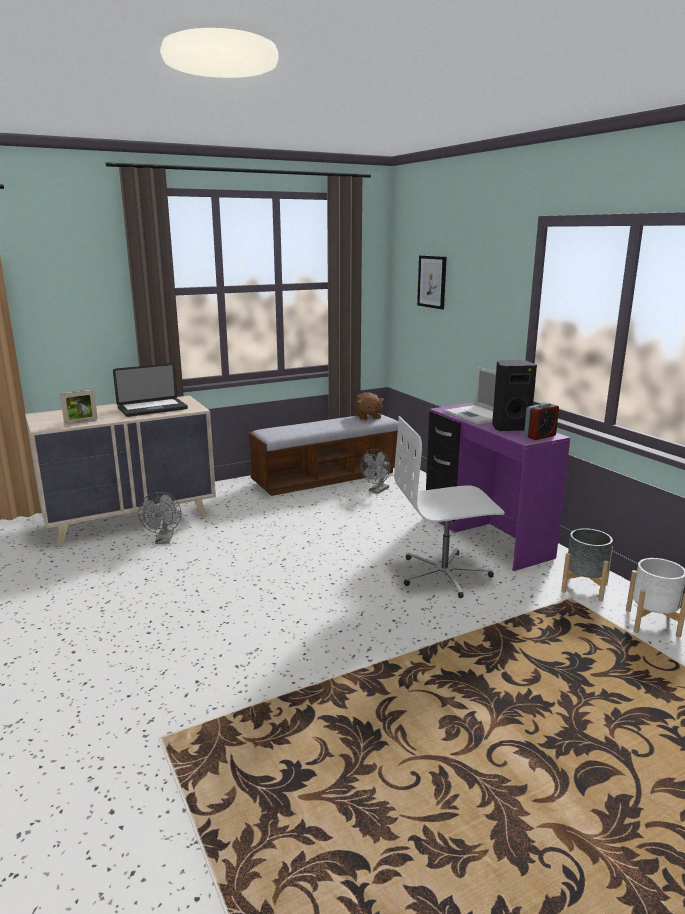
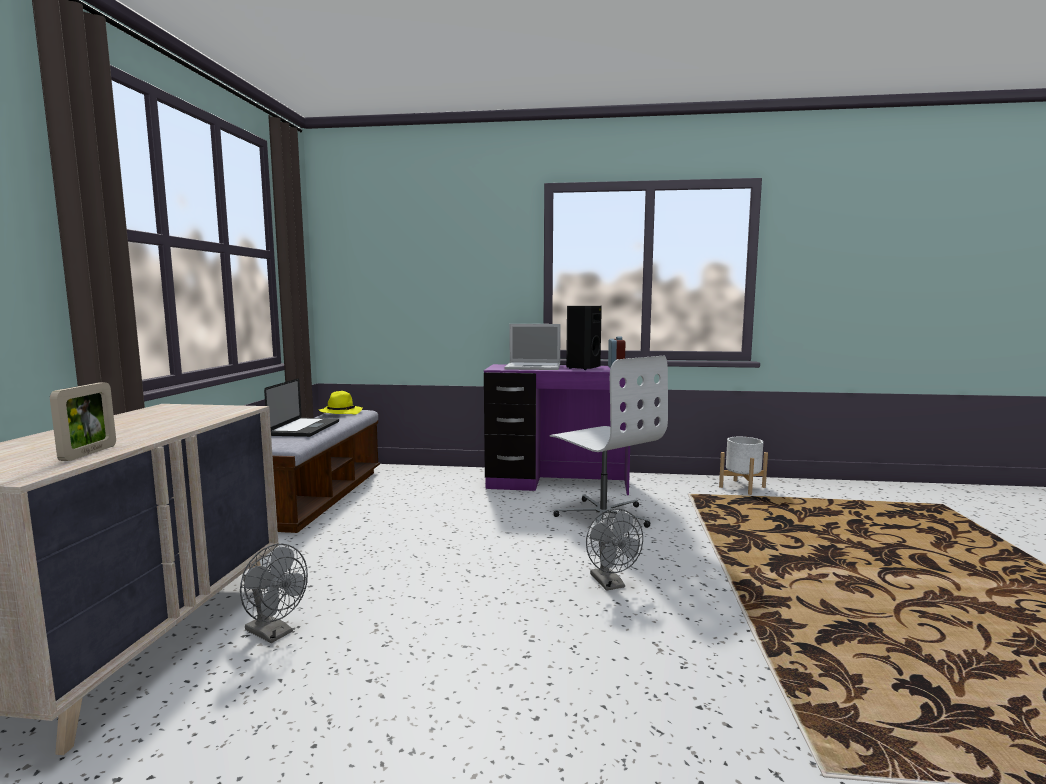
camera: 55 degrees left, 10 degrees down
(152, 409) = (165, 420): laptop -> laptop (305, 428)
(367, 417) = (340, 412): brown plush toy -> yellow hat
(377, 491) = (398, 489): grey fan -> grey fan (610, 584)
(432, 282) = (392, 253): picture -> none
(445, 574) = (603, 516): white office chair -> white office chair turned 60 degrees counterclockwise
(584, 587) = (677, 486): grey planter -> none

